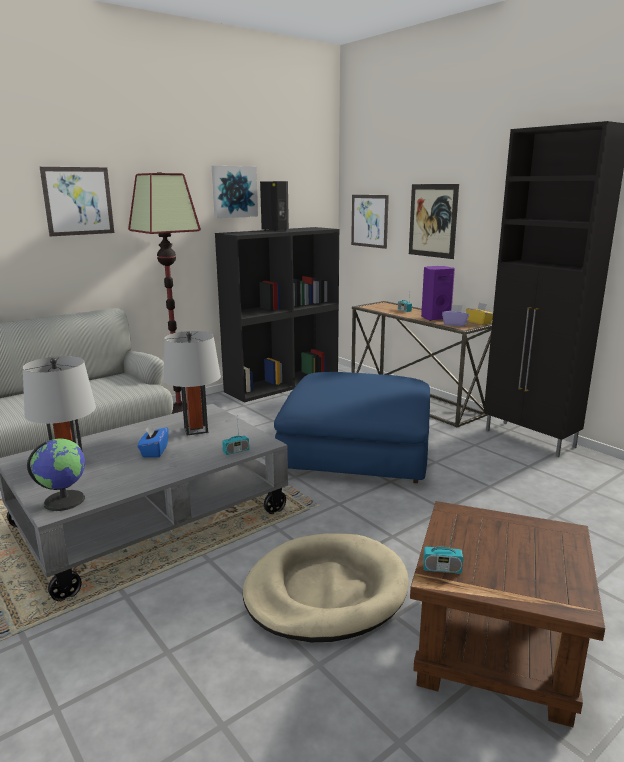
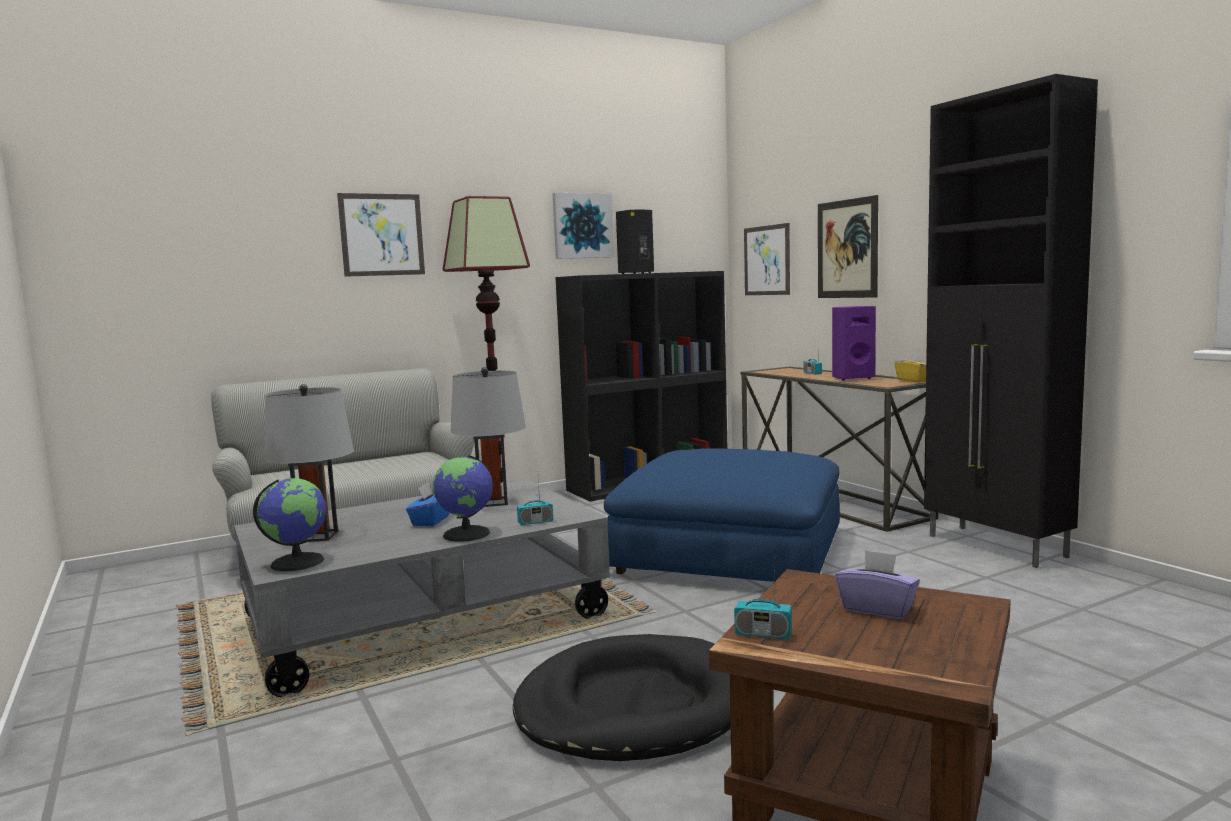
camera: 10 degrees right, 10 degrees down
(188, 465) = (467, 534): none -> globe
(325, 591) = (634, 706): beige dog bed -> black dog bed
(455, 324) = (877, 382): purple tissue box -> purple tissue box (877, 609)

